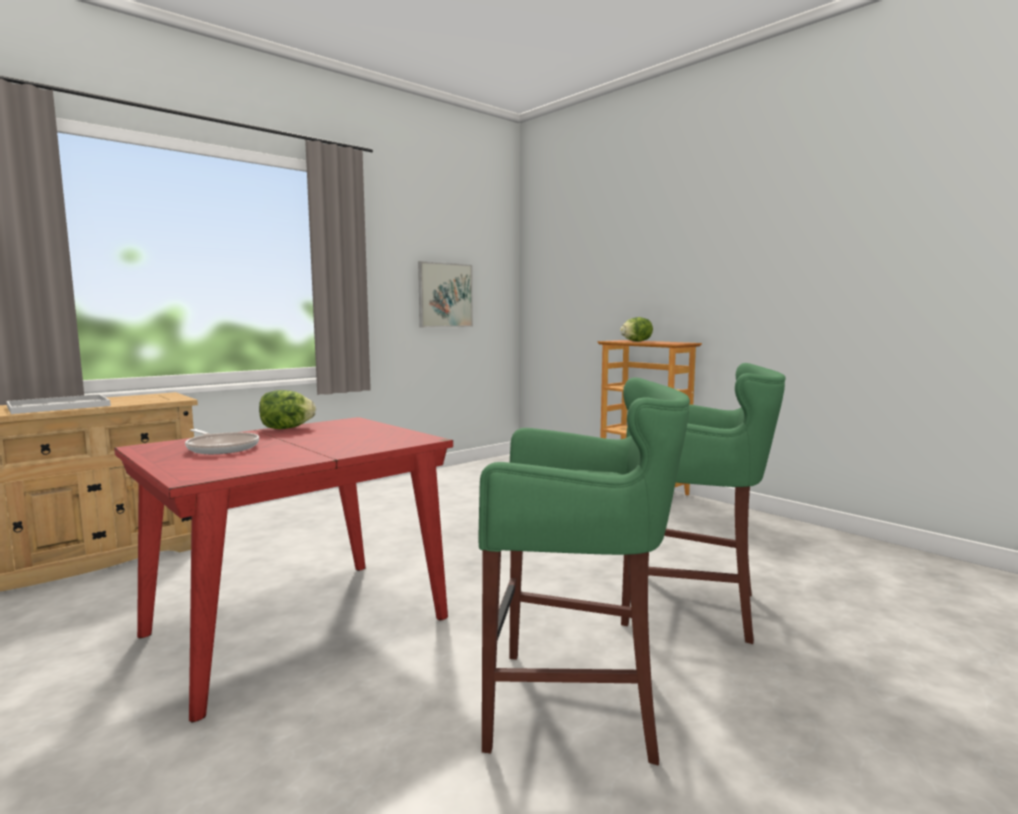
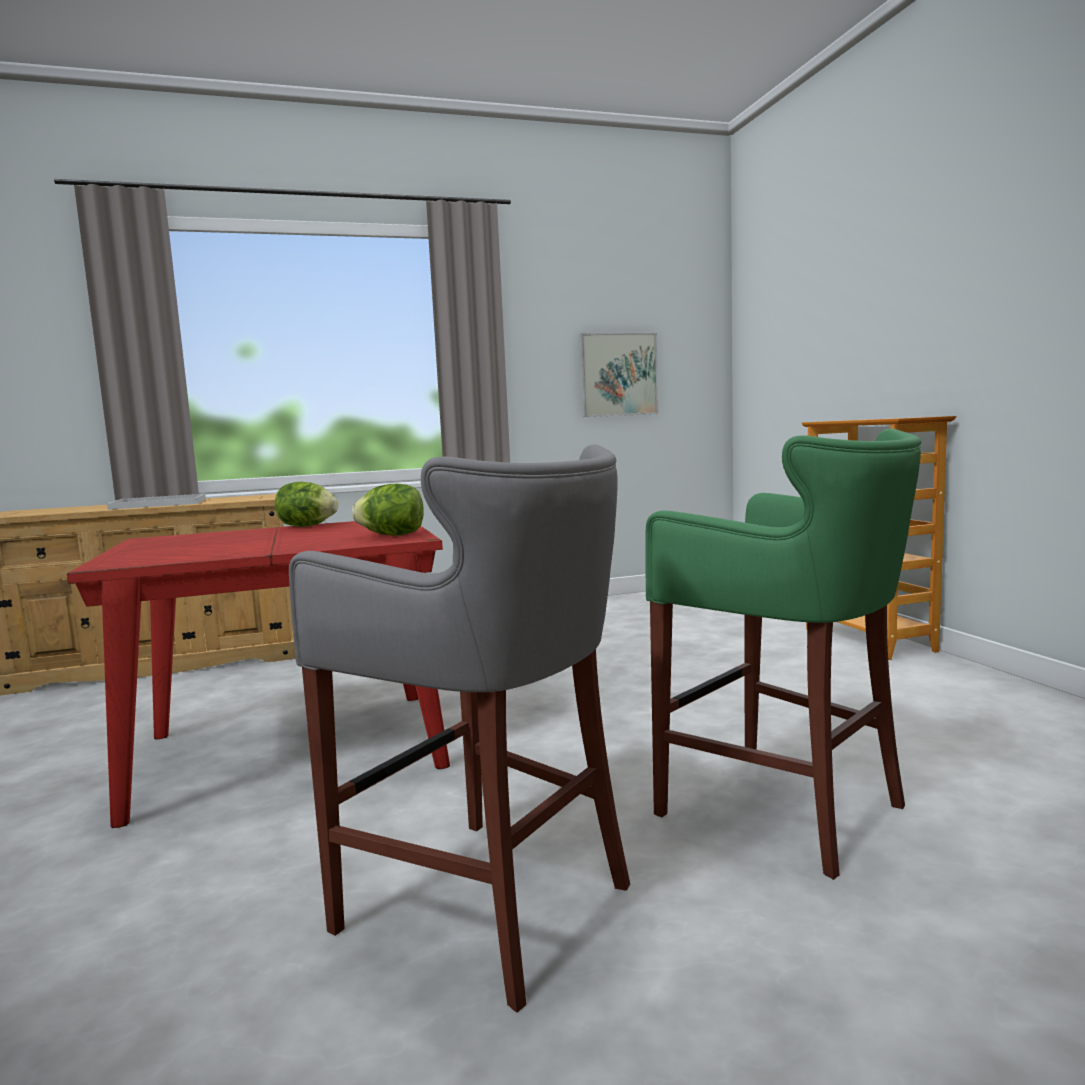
camera: 25 degrees right, 0 degrees up
(221, 448) = (203, 541): frying pan -> none
(579, 706) = (493, 906): green stool -> grey stool
(636, 341) = (856, 419): lettuce -> lettuce (392, 535)

